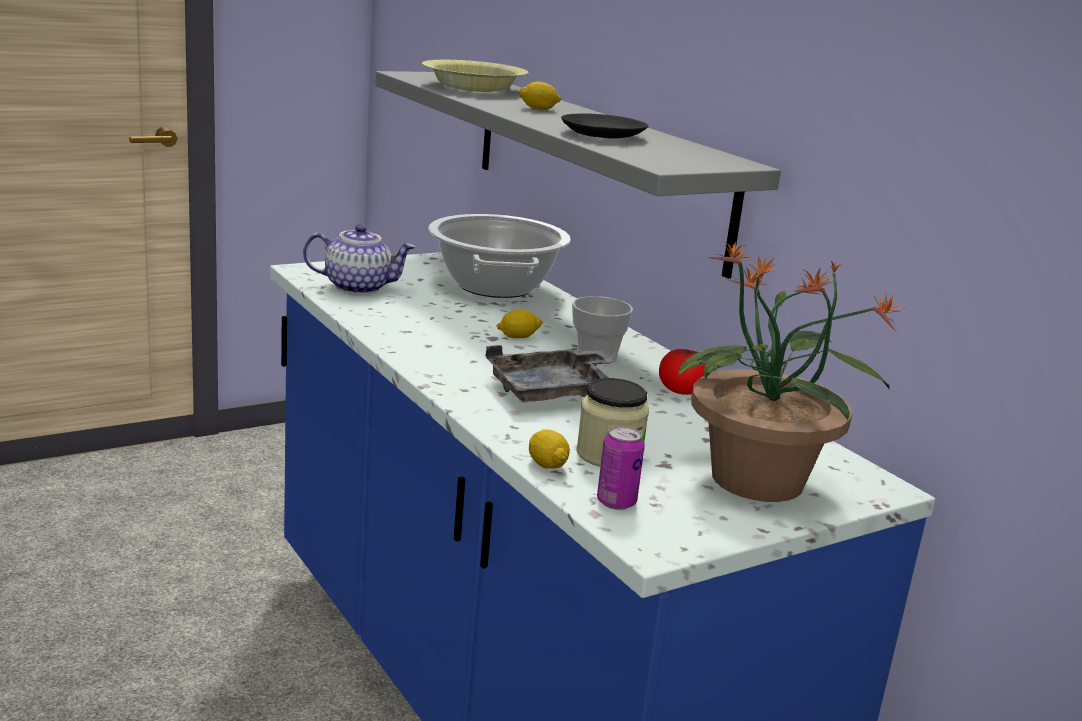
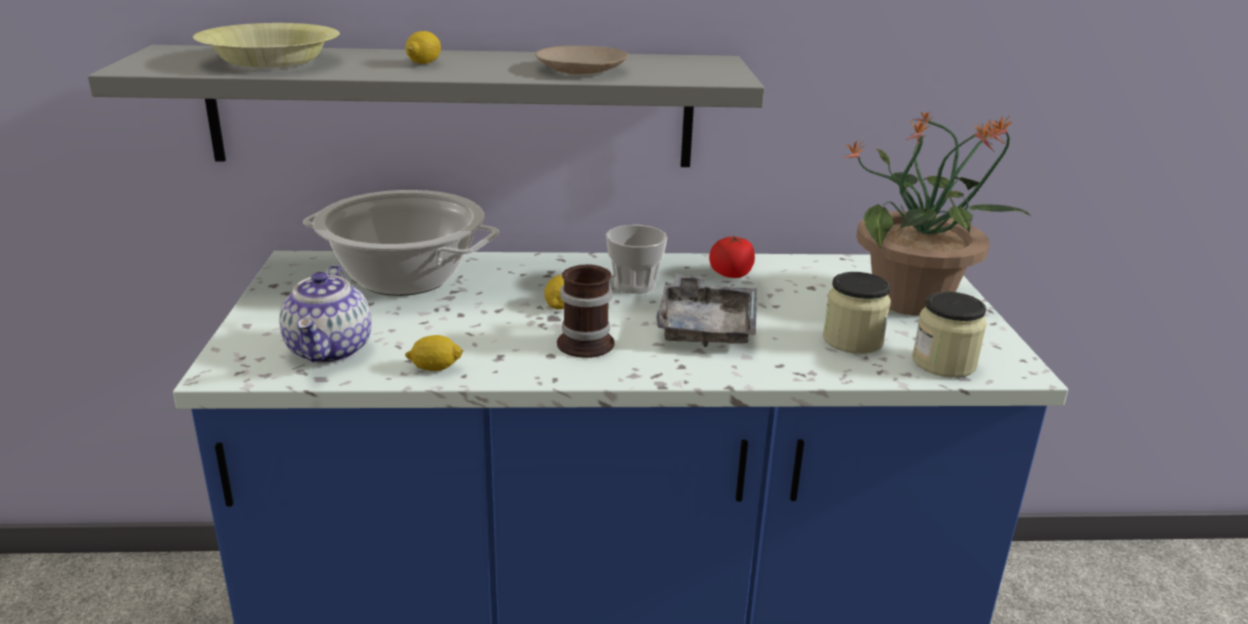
camera: 60 degrees left, 5 degrees up
(359, 287) = (330, 350): teapot -> teapot turned 150 degrees clockwise
(467, 354) = (590, 342): none -> mug
(547, 465) = (867, 372): lemon -> lemon (435, 368)
(602, 135) = (581, 70): black plate -> beige plate
(616, 502) = (944, 363): can -> jar

